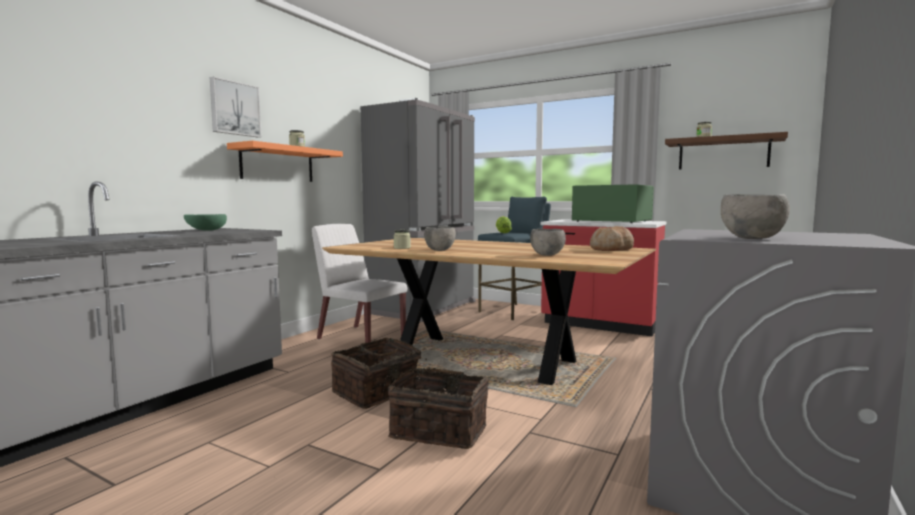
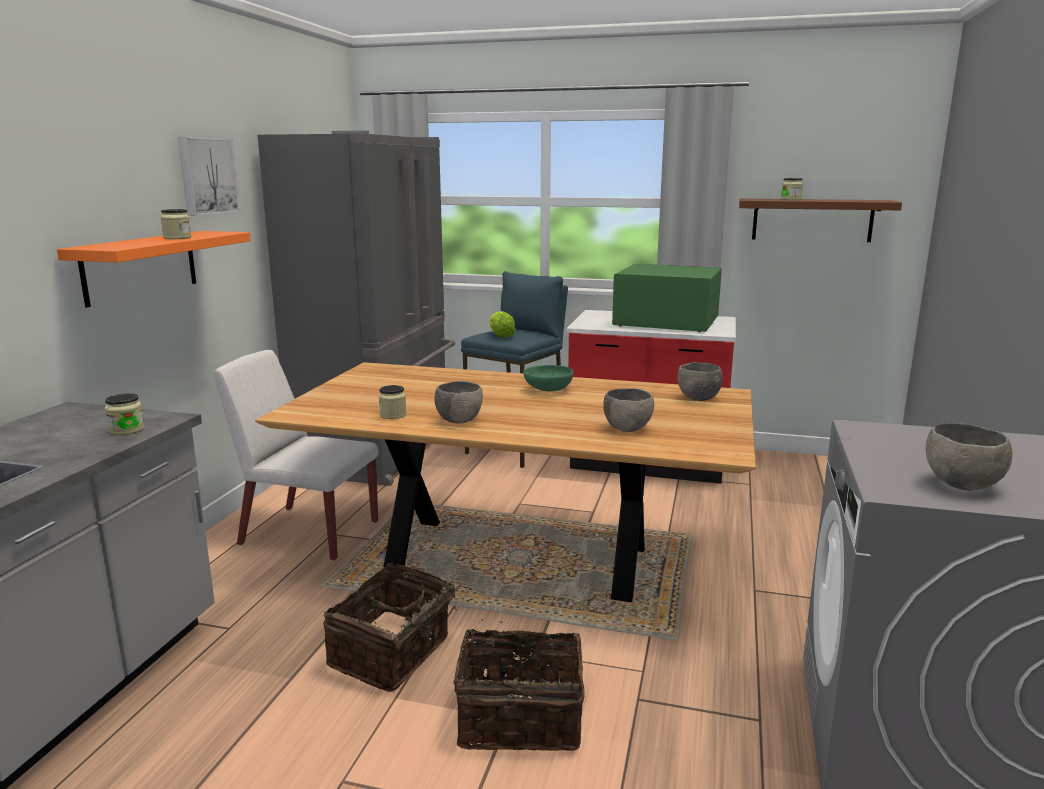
camera: 15 degrees left, 10 degrees up
(205, 230) = (61, 427): green bowl -> green bowl (548, 390)
(234, 108) = (61, 183): picture -> picture (207, 176)
(236, 231) = (126, 430): none -> jar
(611, 249) = (697, 399): bread -> grey bowl

